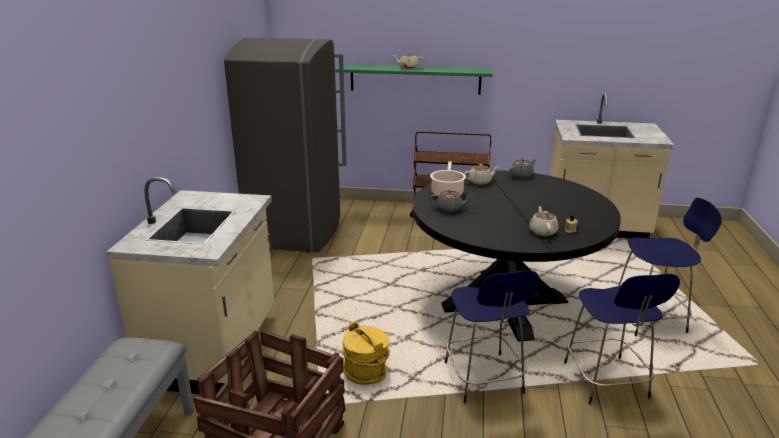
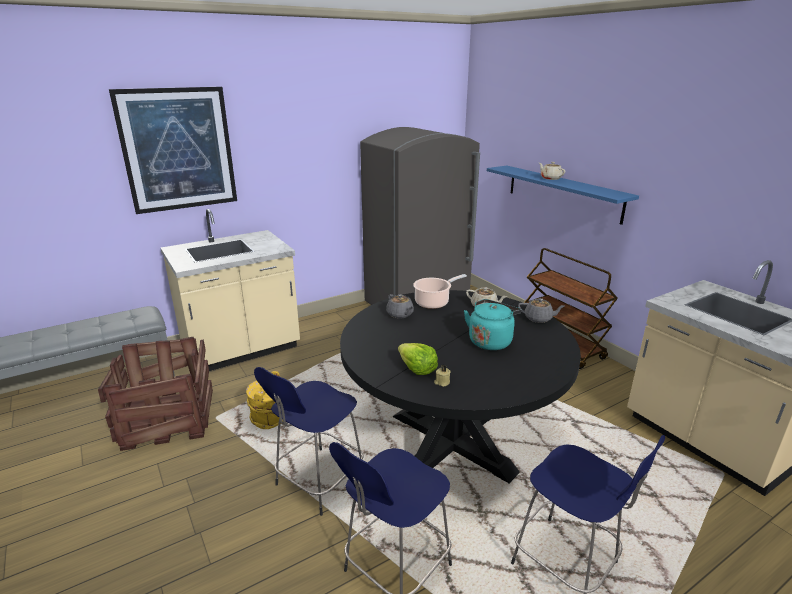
camera: 50 degrees right, 0 degrees up
(105, 104) = (178, 150): none -> picture
(415, 79) = (562, 192): green shelf -> blue shelf
(533, 198) = (491, 341): none -> turquoise kettle
(543, 231) = (417, 369): beige teapot -> lettuce

